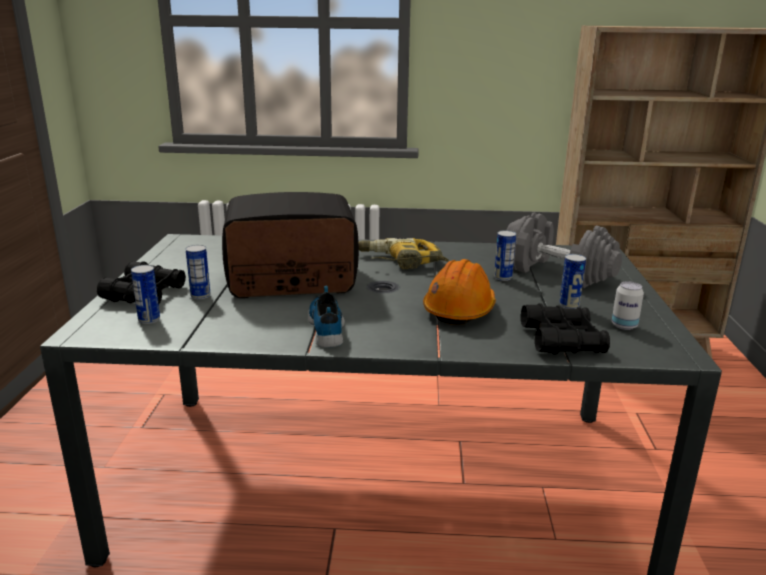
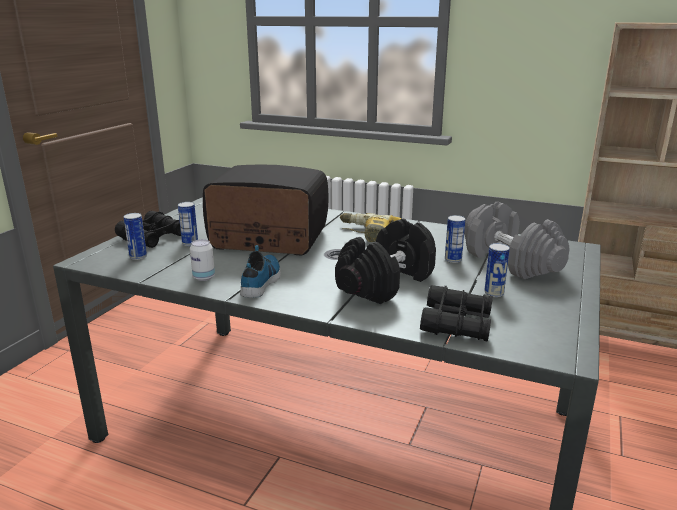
camera: 20 degrees right, 0 degrees up
(459, 310) = (386, 282): orange hard hat -> black dumbbell
(624, 326) = (532, 320): can -> can (204, 277)

